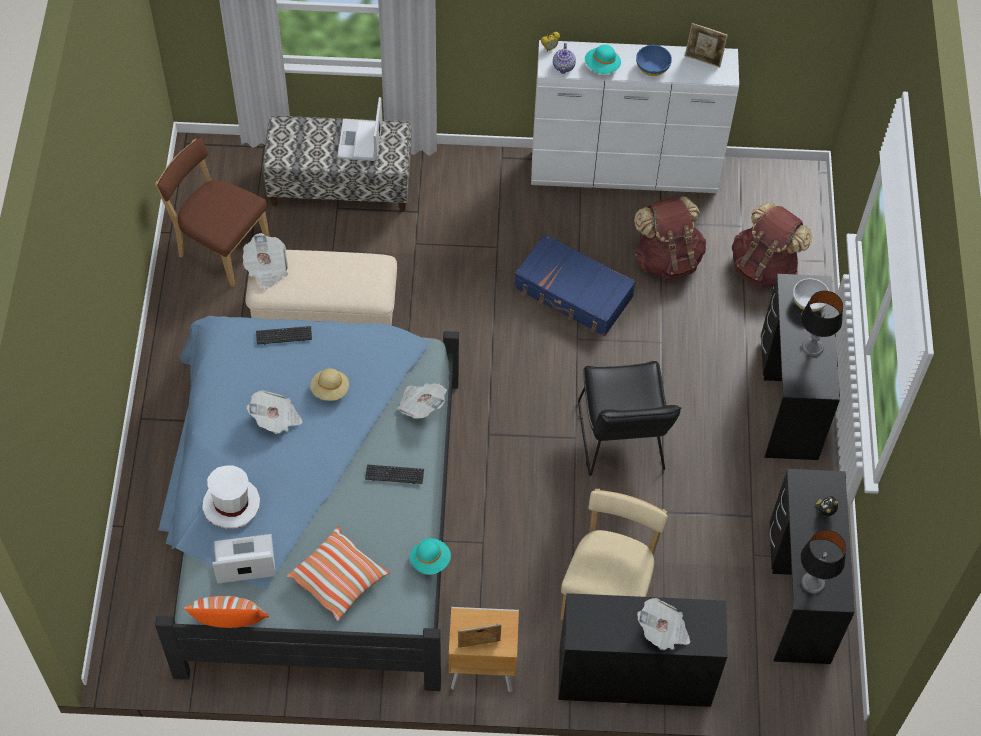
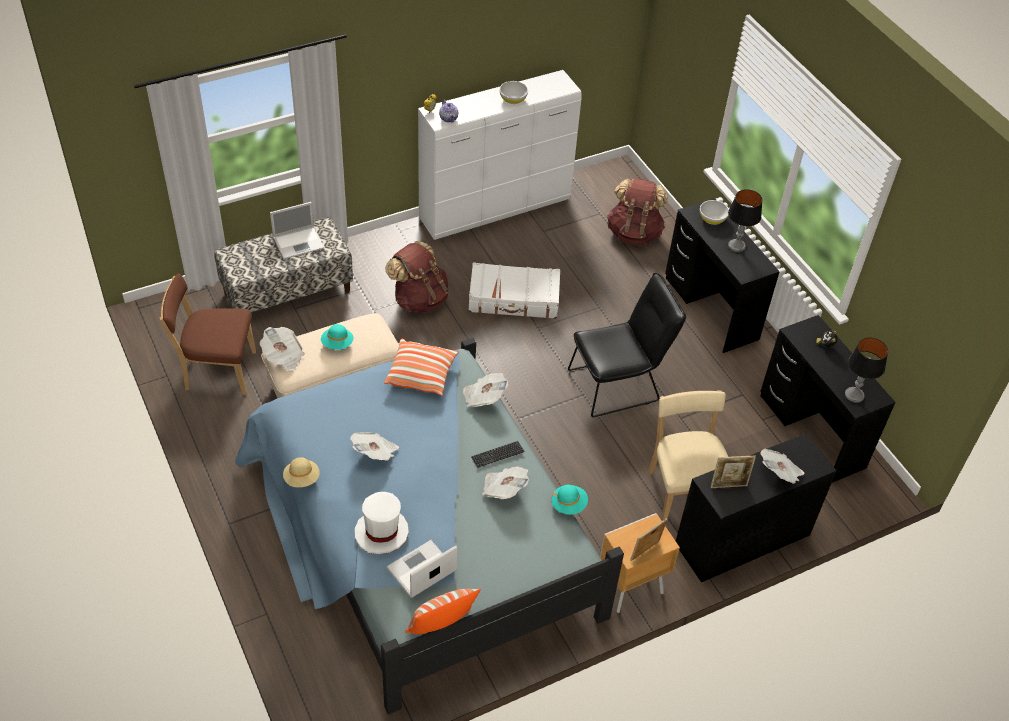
camera: 30 degrees left, 10 degrees down
(284, 336) = (340, 391): keyboard -> none
(330, 390) = (405, 414): beige hat -> beige hat (302, 479)
(339, 579) = (507, 550): pillow -> pillow (421, 374)
(360, 141) = (299, 242): laptop -> laptop turned 90 degrees counterclockwise
(377, 514) = (503, 489): none -> newspaper
(573, 293) = (514, 299): blue suitcase -> white suitcase
(602, 66) = (476, 110): turquoise hat -> turquoise hat (337, 344)
(622, 443) = (619, 384): black chair -> black chair turned 75 degrees counterclockwise
(652, 68) = (513, 99): blue bowl -> white bowl
(667, 259) = (564, 252): brown backpack -> brown backpack (419, 299)
(703, 60) = (545, 83): picture frame -> picture frame (728, 485)

